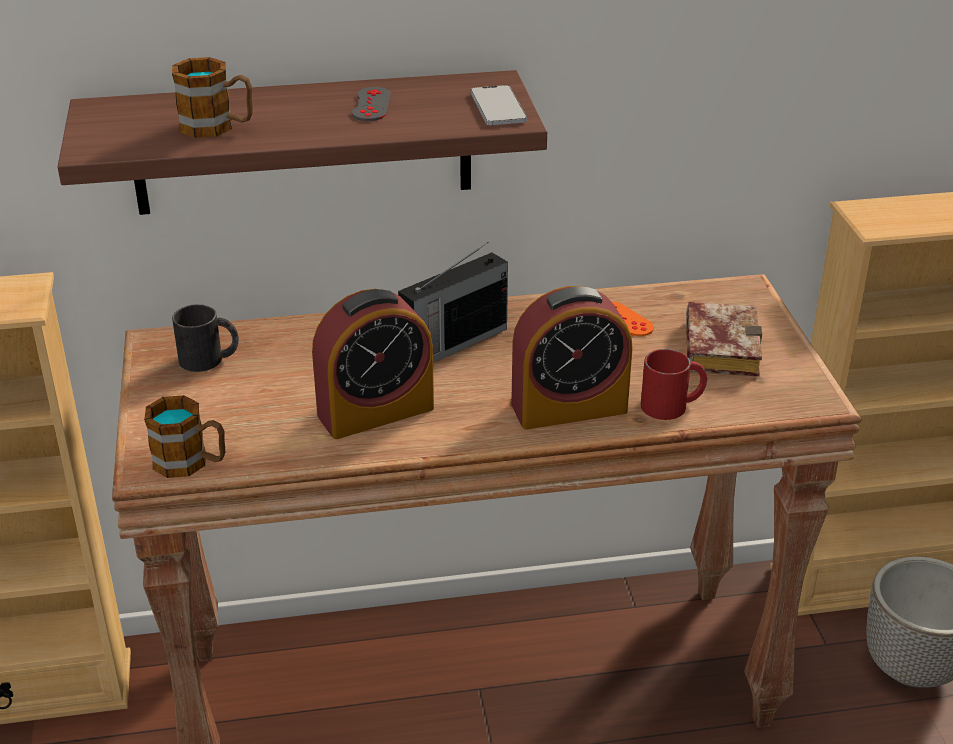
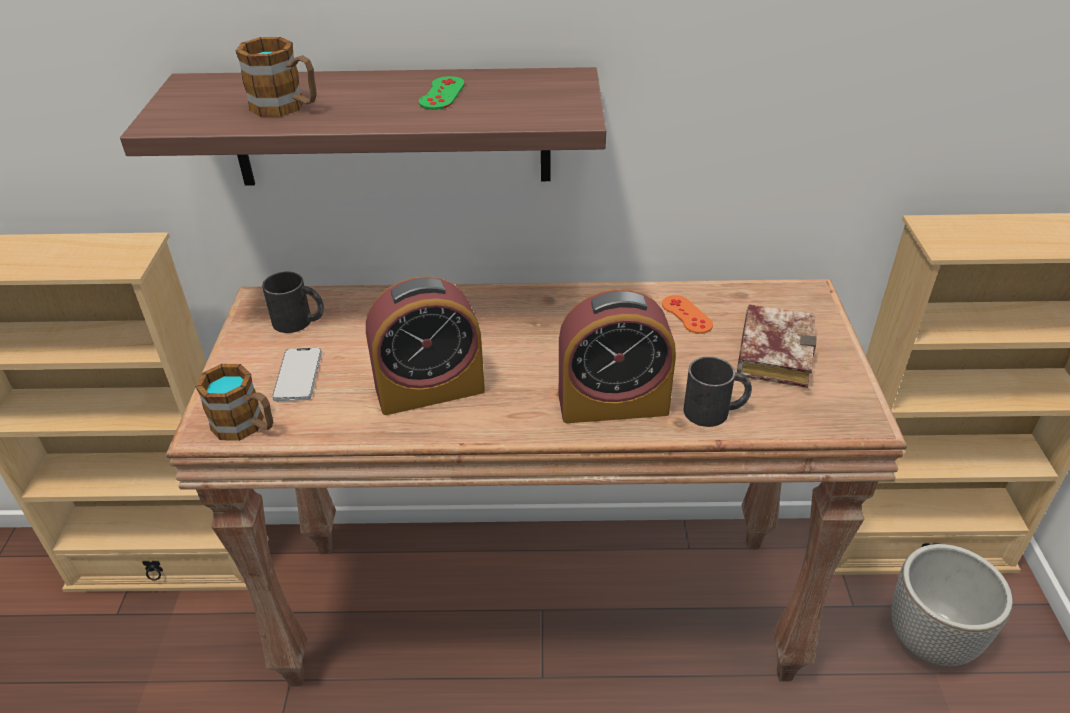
camera: 10 degrees right, 5 degrees up
(371, 104) = (442, 93): grey game controller -> green game controller
(452, 345) = (519, 326): radio -> none
(498, 107) = (564, 103): phone -> phone (298, 375)
(672, 405) = (715, 411): red mug -> black mug

